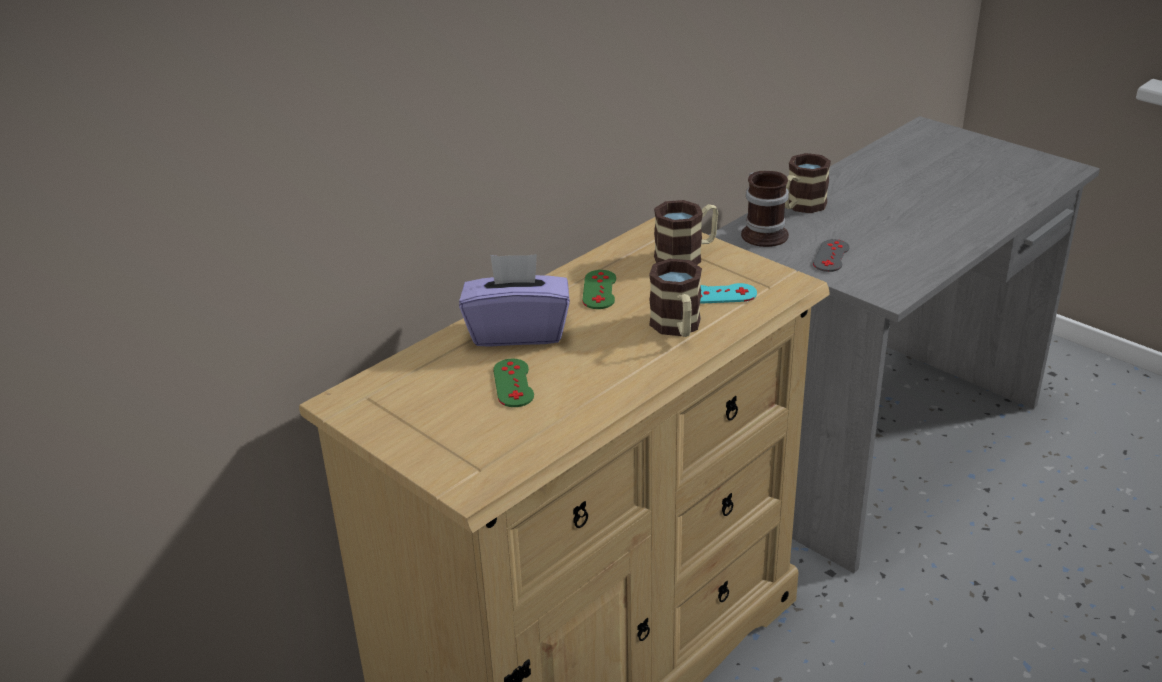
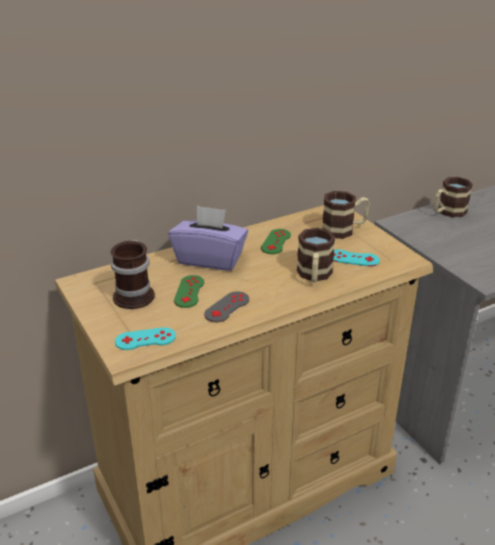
camera: 15 degrees right, 0 degrees up
(488, 461) = (145, 339): none -> turquoise game controller
(764, 233) = (415, 225): mug -> mug (136, 294)
(831, 256) = (454, 247): grey game controller -> grey game controller (227, 307)

